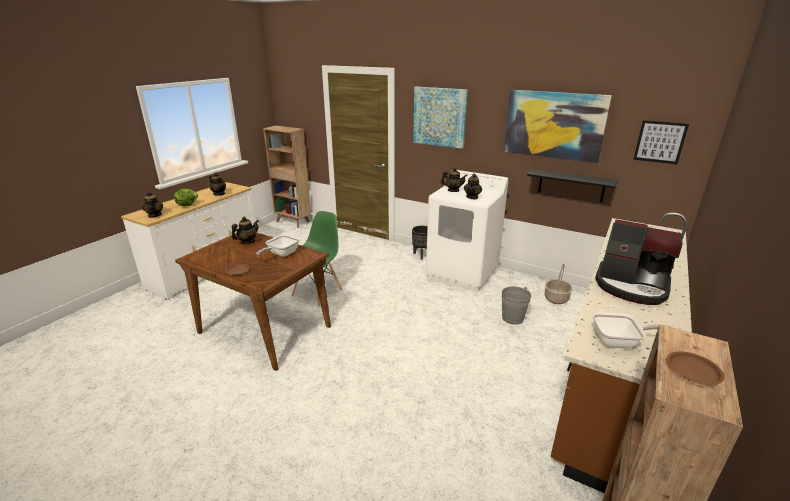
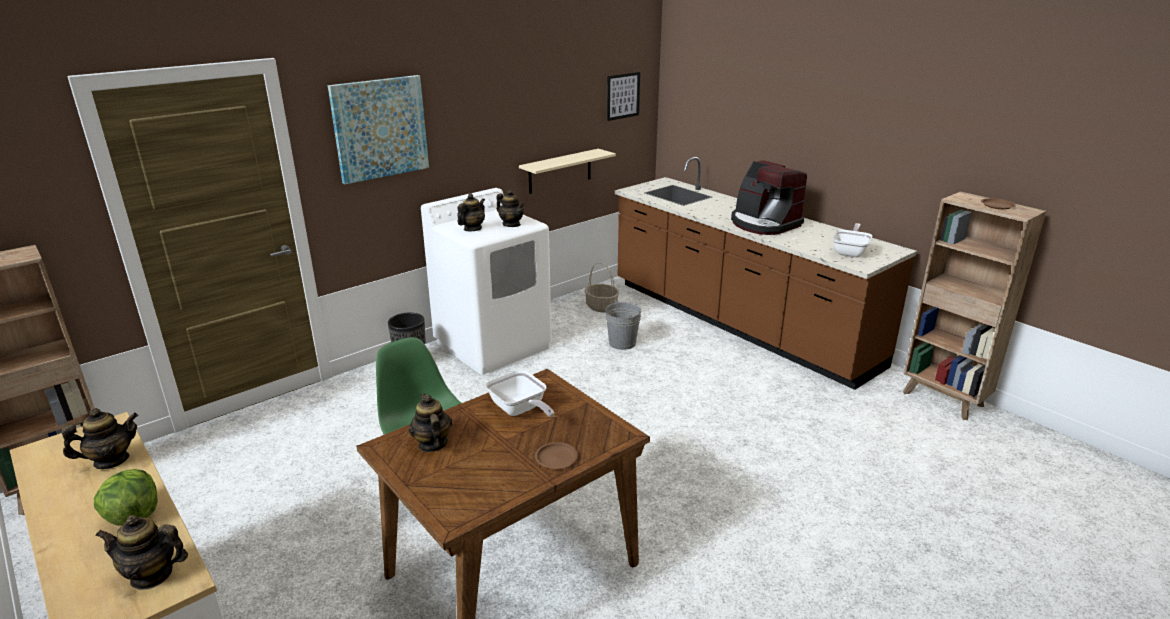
camera: 70 degrees left, 0 degrees up
(554, 125) = (531, 102): picture -> none
(571, 185) = (560, 171): black shelf -> beige shelf
(631, 286) = (764, 224): coffee machine -> coffee machine turned 90 degrees clockwise

